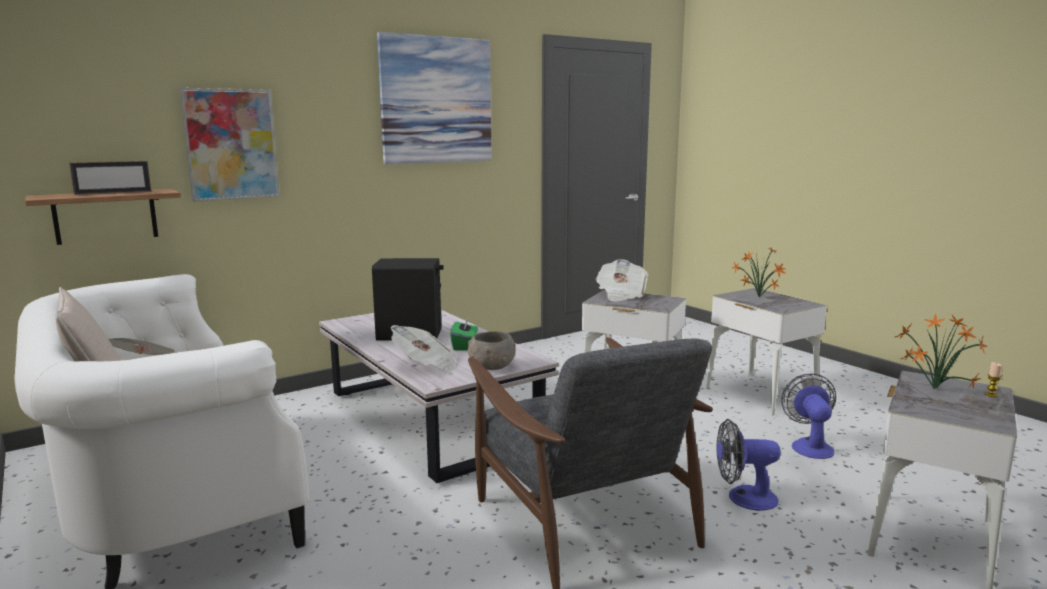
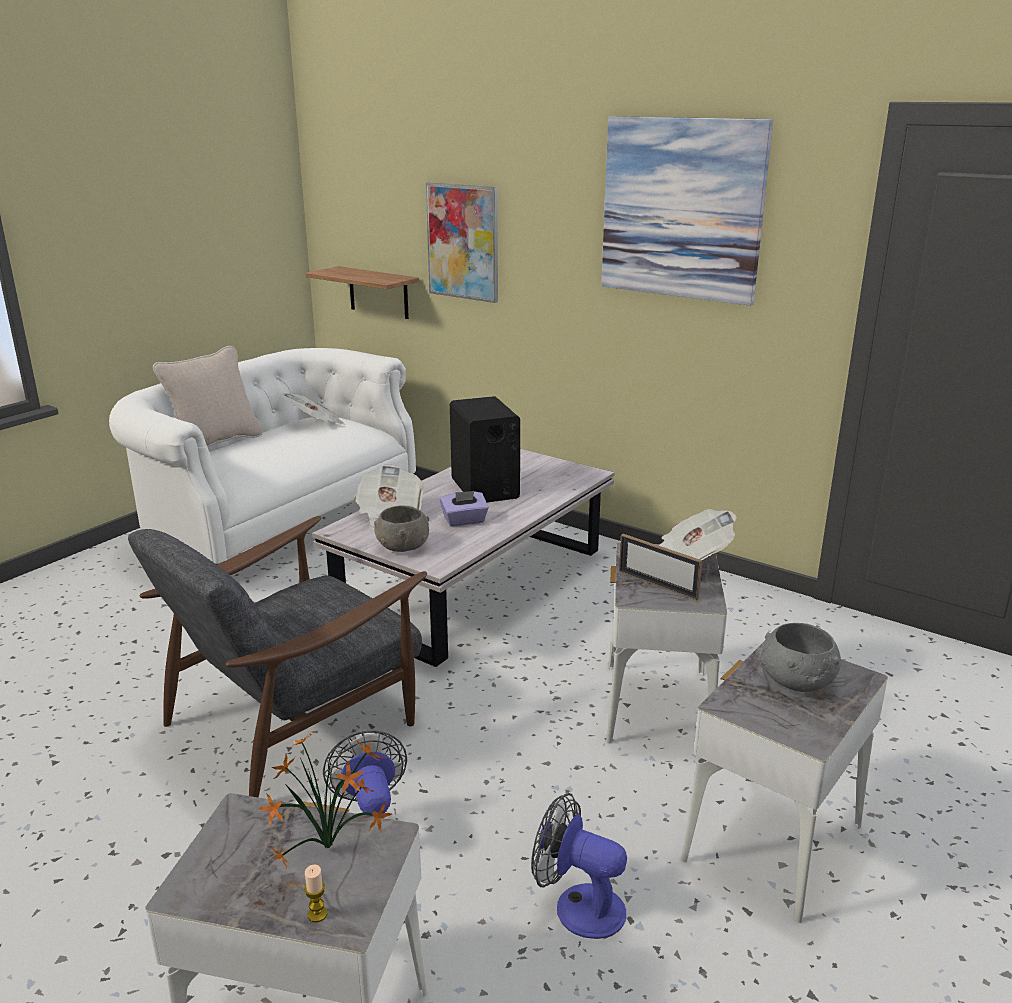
camera: 70 degrees right, 10 degrees up
(113, 193) = (365, 275): picture frame -> picture frame (657, 585)
(464, 346) = (464, 521): green tissue box -> purple tissue box
(759, 298) = (796, 682): potted plant -> grey bowl
(809, 445) = (578, 906): fan -> fan turned 135 degrees counterclockwise

